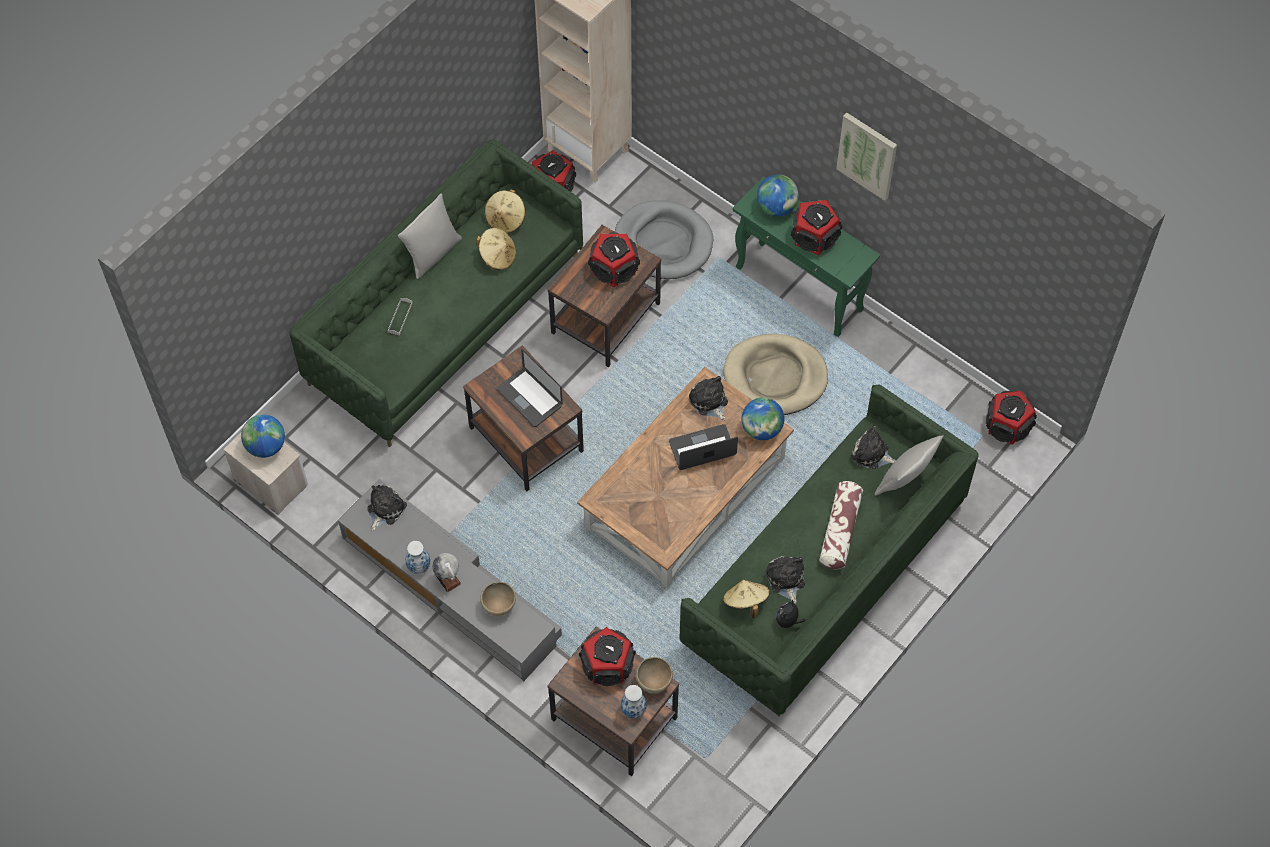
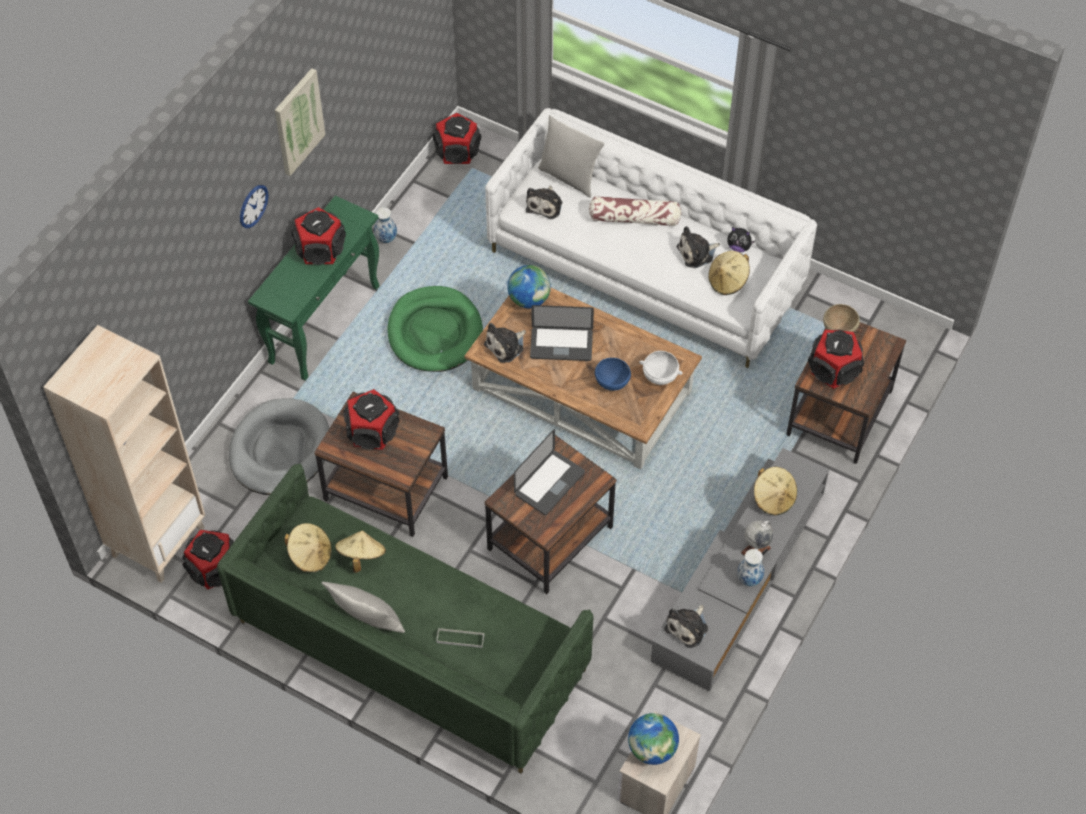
camera: 100 degrees left, 5 degrees down
(385, 509) = (688, 627): plush toy -> plush toy turned 75 degrees counterclockwise
(499, 606) = (773, 498): brown bowl -> beige hat
(634, 710) = (872, 342): vase -> vase (386, 238)
(648, 484) = (612, 384): none -> blue bowl
(650, 527) = (660, 375): none -> white bowl
(702, 448) = (561, 345): laptop -> laptop turned 60 degrees counterclockwise
(775, 377) = (435, 332): beige dog bed -> green dog bed
(776, 207) = (286, 284): globe -> none
(799, 135) = (253, 206): none -> wall clock
(824, 574) = (645, 270): green sofa -> white sofa

